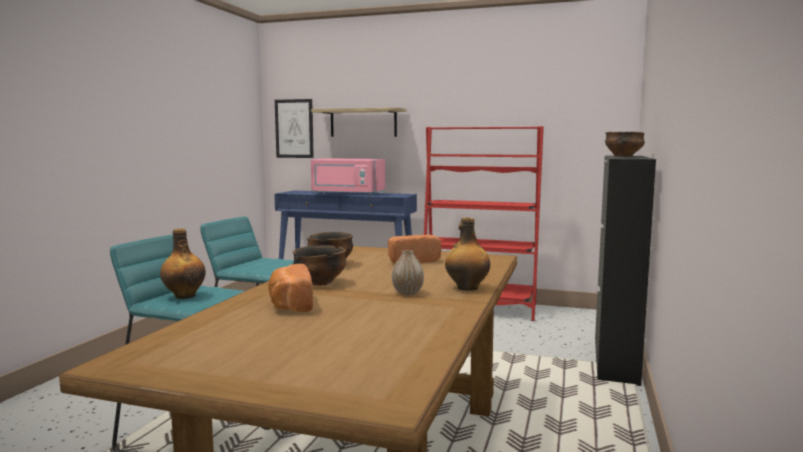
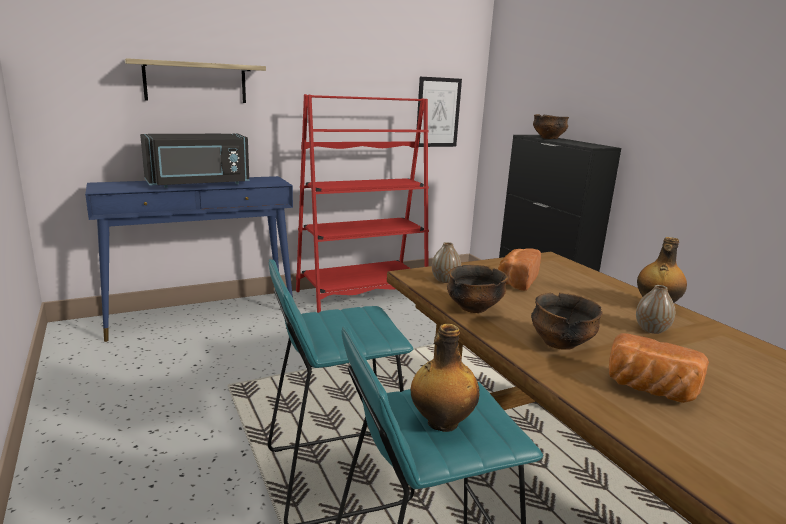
camera: 45 degrees left, 10 degrees up
(294, 128) = (74, 85): picture -> picture (438, 112)
(347, 194) = (198, 184): pink microwave -> black microwave
(364, 253) = (445, 280): none -> vase

